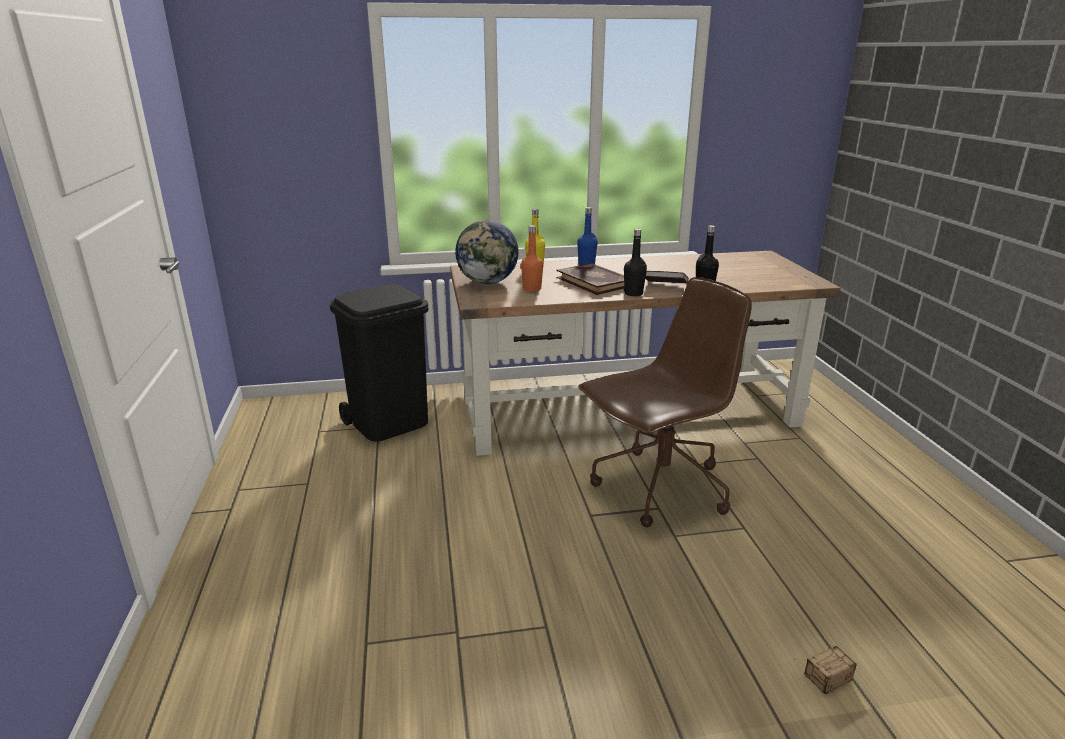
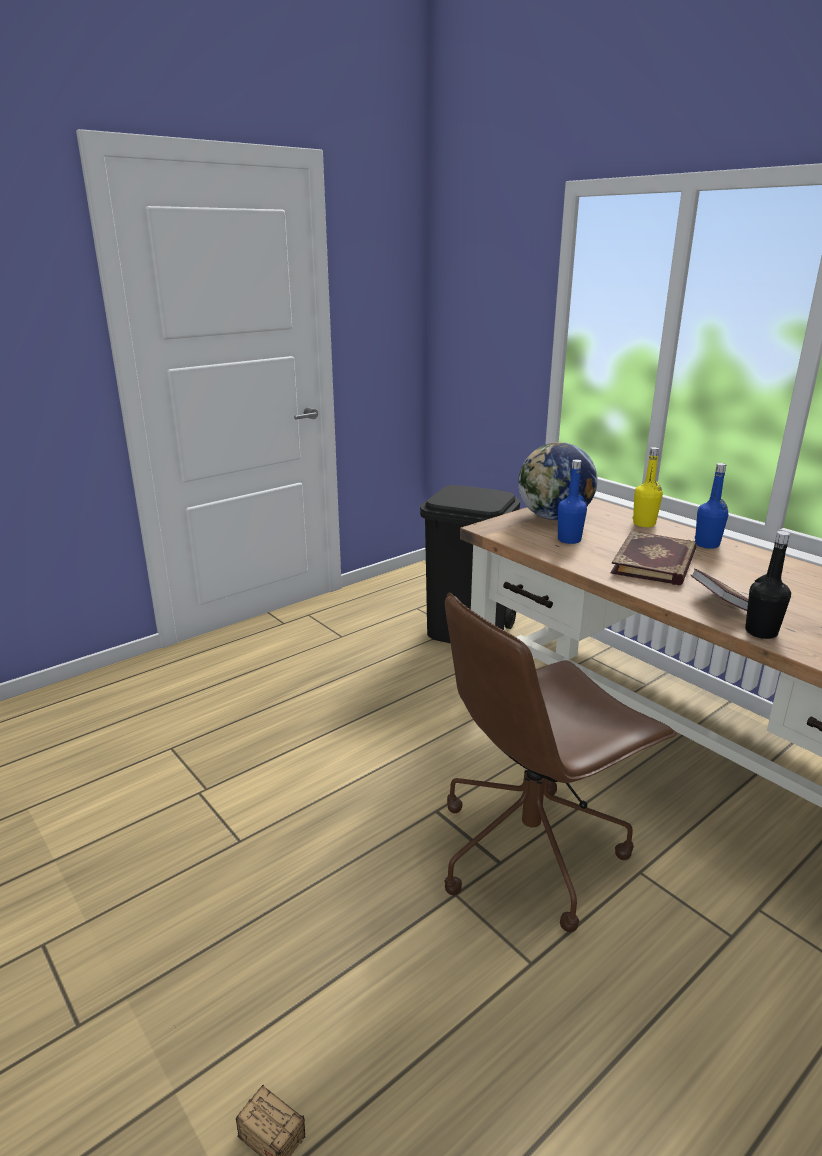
camera: 60 degrees right, 0 degrees up
(532, 289) = (569, 540): orange bottle -> blue bottle
(633, 293) = (653, 591): black bottle -> none
(656, 490) = (535, 849): brown office chair -> brown office chair turned 120 degrees clockwise

